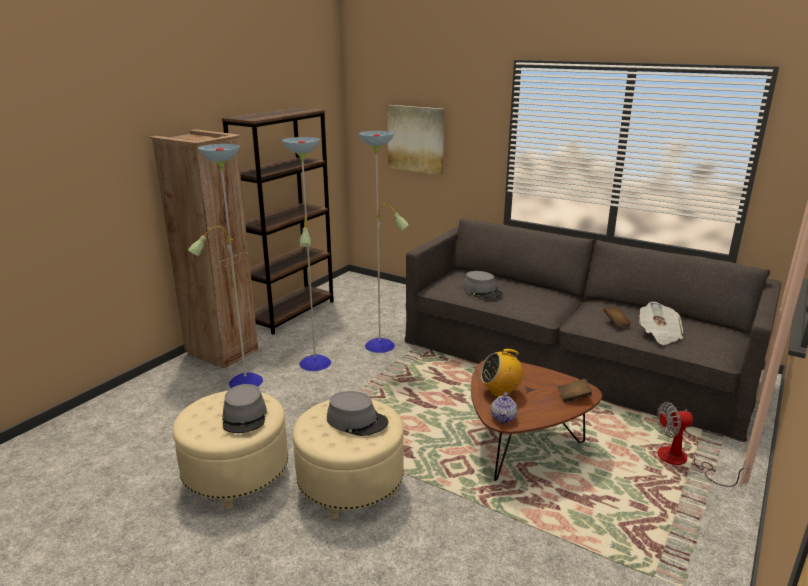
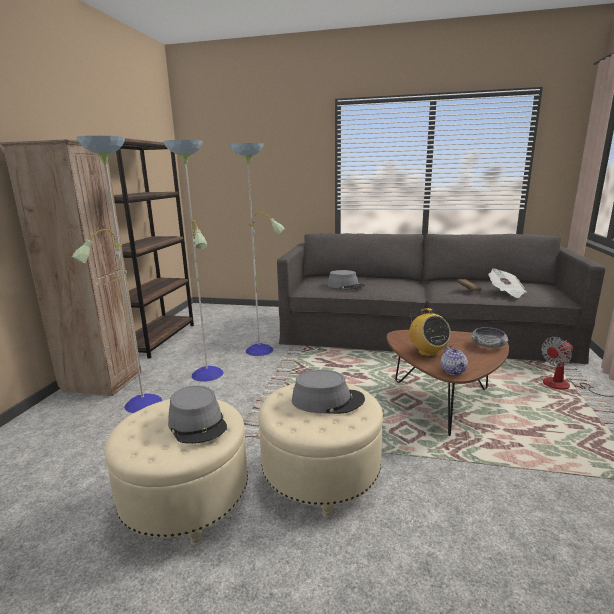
camera: 20 degrees left, 5 degrees down
(416, 139) = (250, 176): picture -> none
(500, 392) = (427, 352): radio -> radio turned 75 degrees counterclockwise
(574, 397) = (488, 345): brown book -> bowl

